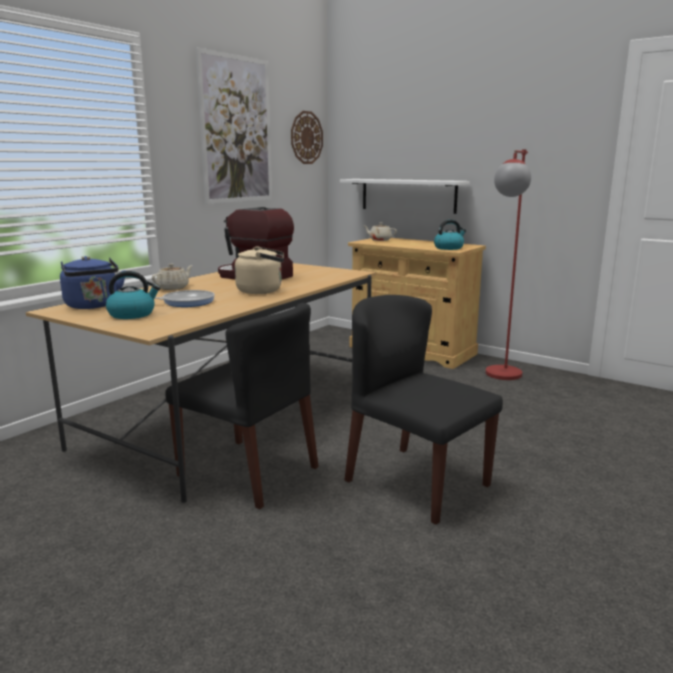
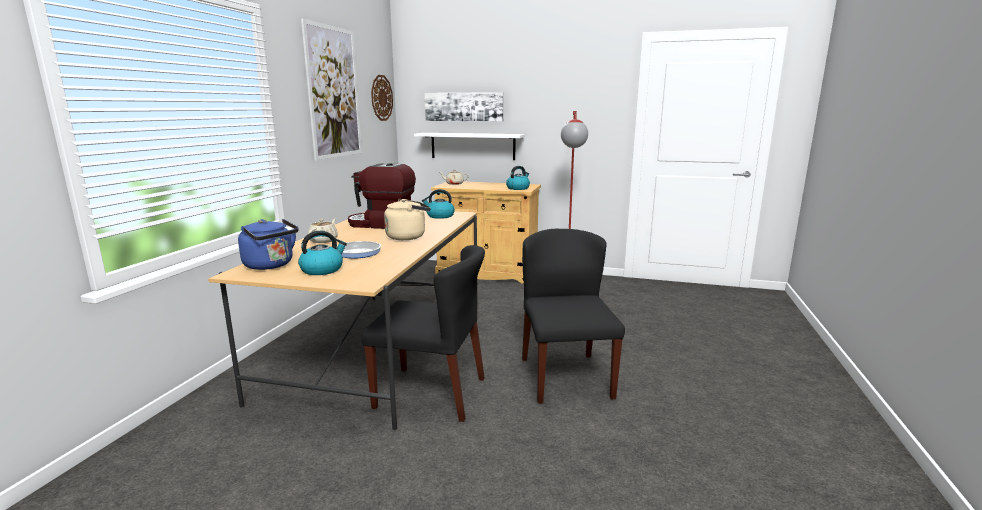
camera: 20 degrees left, 0 degrees up
(327, 273) = (439, 216): none -> kettle
(400, 147) = (464, 107): none -> picture
(415, 482) = (565, 377): black chair -> black chair turned 60 degrees clockwise

